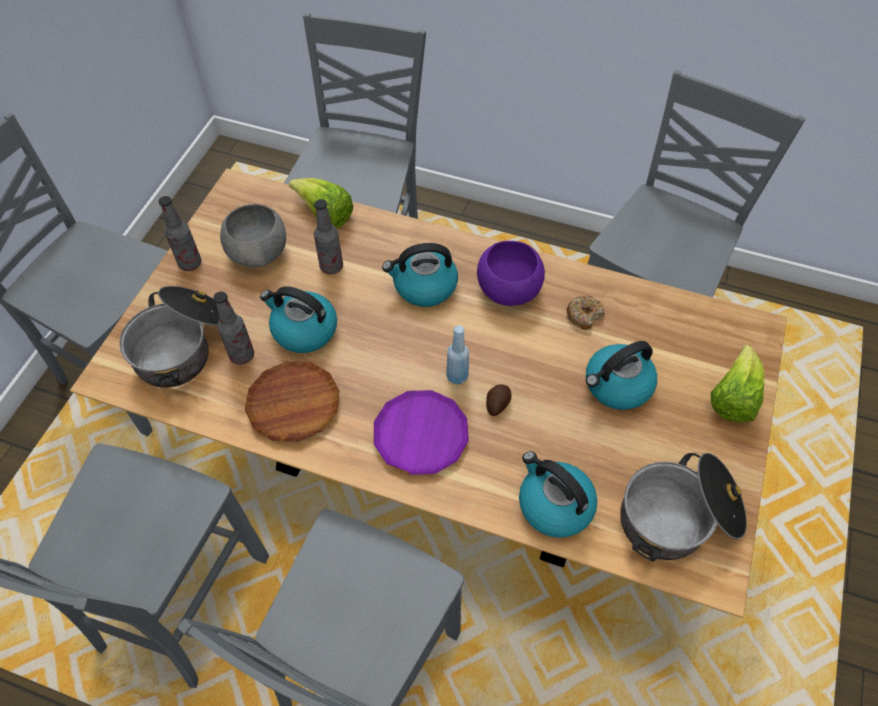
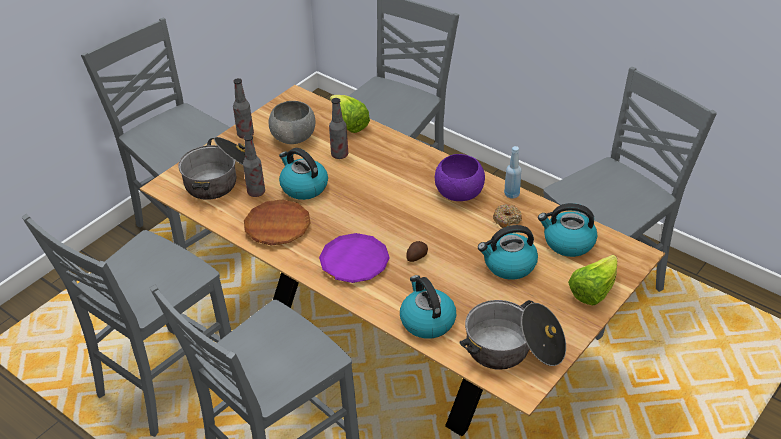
camera: 20 degrees right, 15 degrees down
(424, 286) = (398, 179): kettle -> kettle (568, 242)
(457, 376) = (396, 235): blue bottle -> blue bottle (512, 194)

